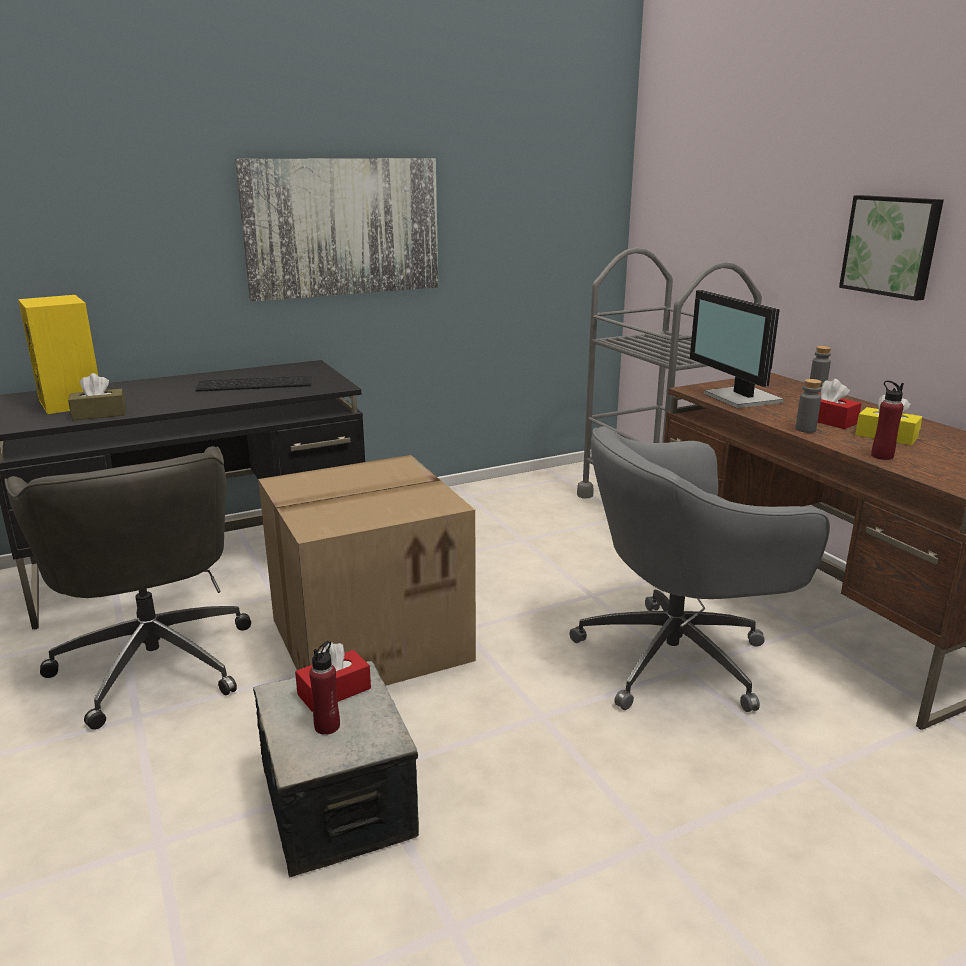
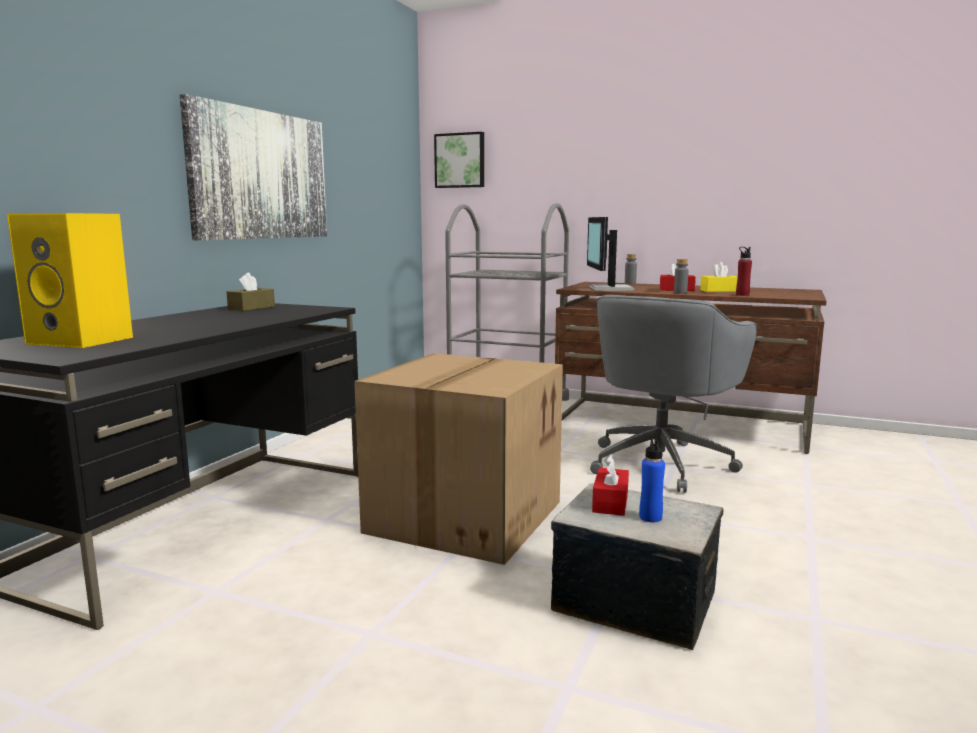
camera: 40 degrees left, 10 degrees down
(99, 414) = (153, 341): brown tissue box -> brown tissue box (251, 308)
(154, 660) = (303, 595): grey office chair -> none
(256, 383) = (248, 314): keyboard -> none
(327, 726) = (650, 517): red bottle -> blue bottle
(740, 398) = (608, 288): monitor -> monitor turned 60 degrees clockwise
(892, 246) = (665, 185): picture -> picture (460, 160)

